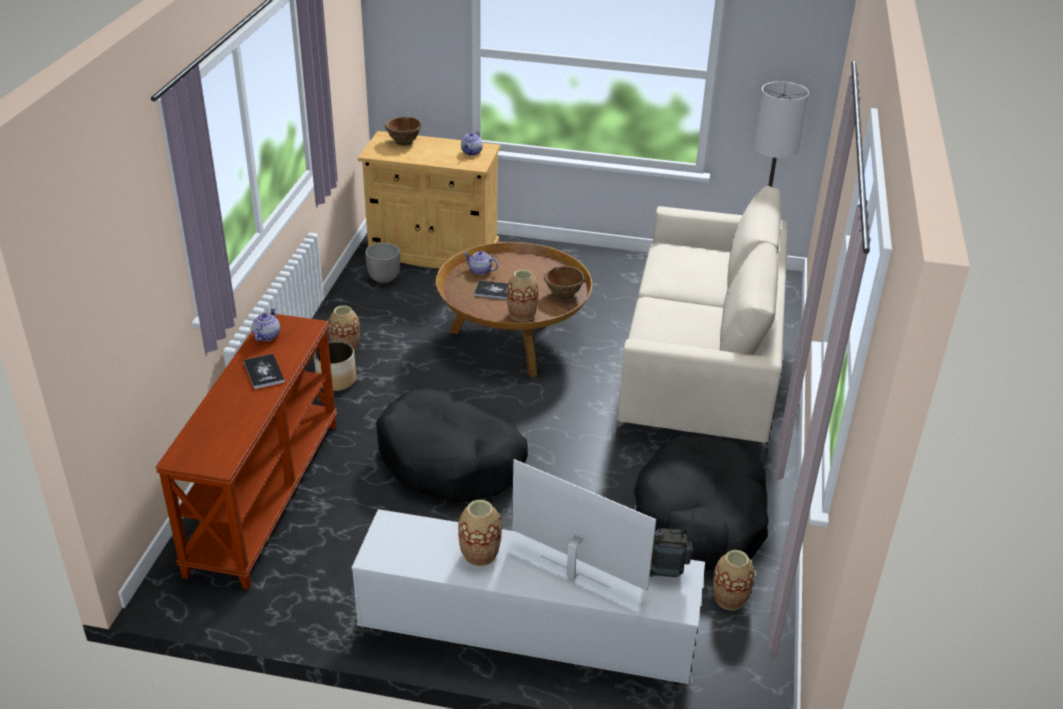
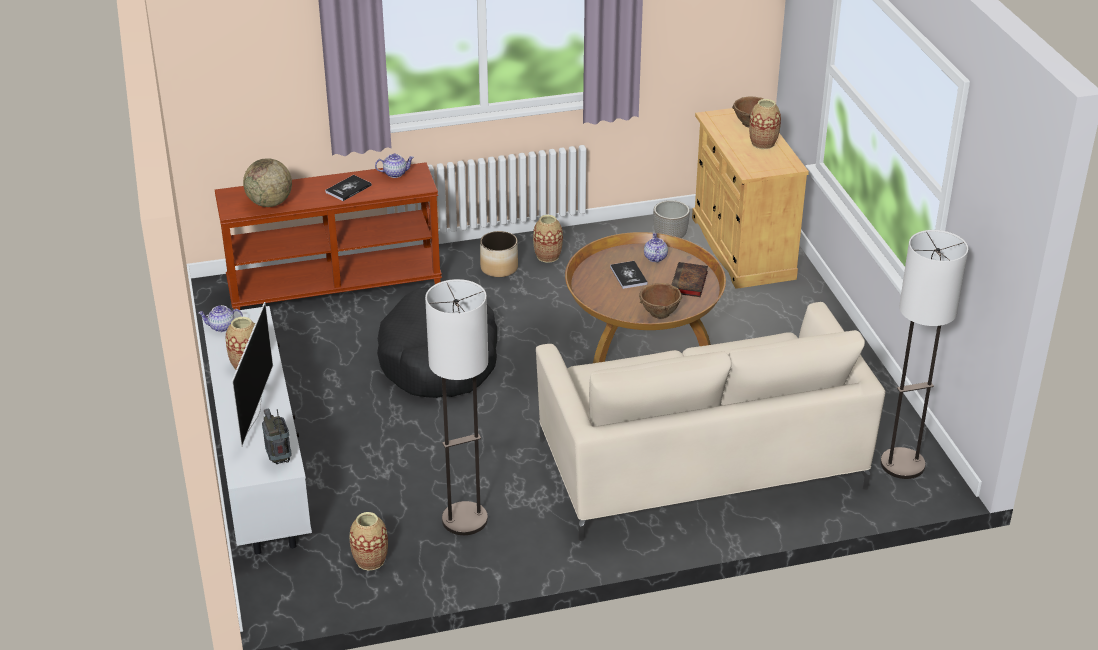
camera: 65 degrees right, 0 degrees up
(234, 432) = (270, 203): none -> globe
(472, 152) = (772, 161): teapot -> teapot (221, 327)
(522, 314) = (603, 300): vase -> vase (763, 143)
(532, 268) = (689, 283): none -> book
(701, 519) = (465, 519): black dog bed -> floor lamp

